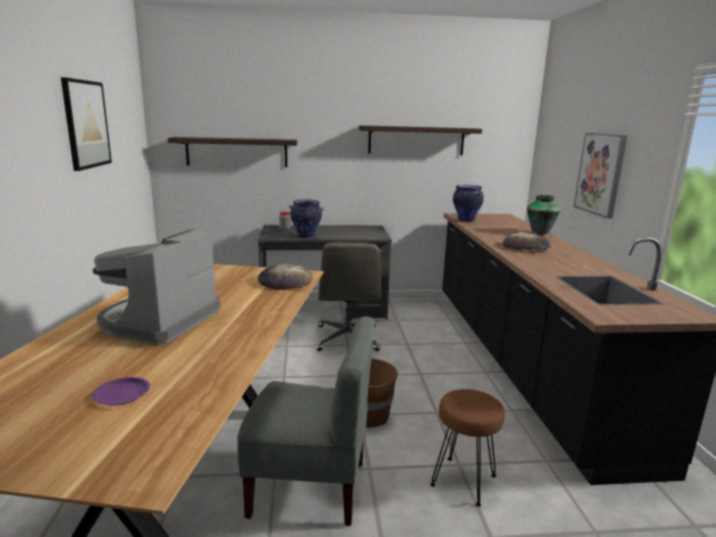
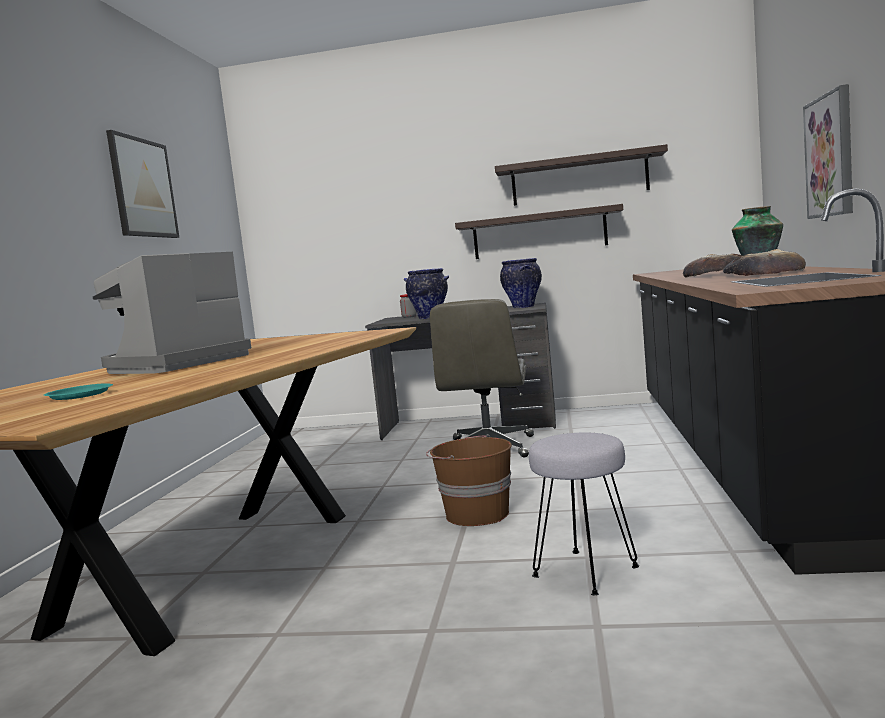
camera: 15 degrees right, 10 degrees down
(122, 394) = (80, 395): purple plate -> turquoise plate
(237, 152) = (345, 227): shelf -> shelf (539, 233)
(285, 281) = (356, 335): bread -> bread (763, 274)
(309, 487) = (361, 579): grey chair -> none
(464, 481) = (586, 572): brown stool -> grey stool
(465, 220) = (657, 273): vase -> vase (523, 307)

